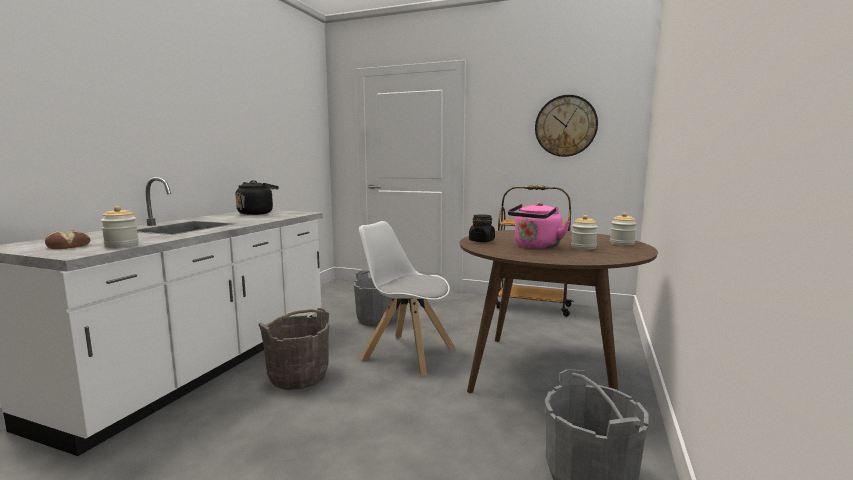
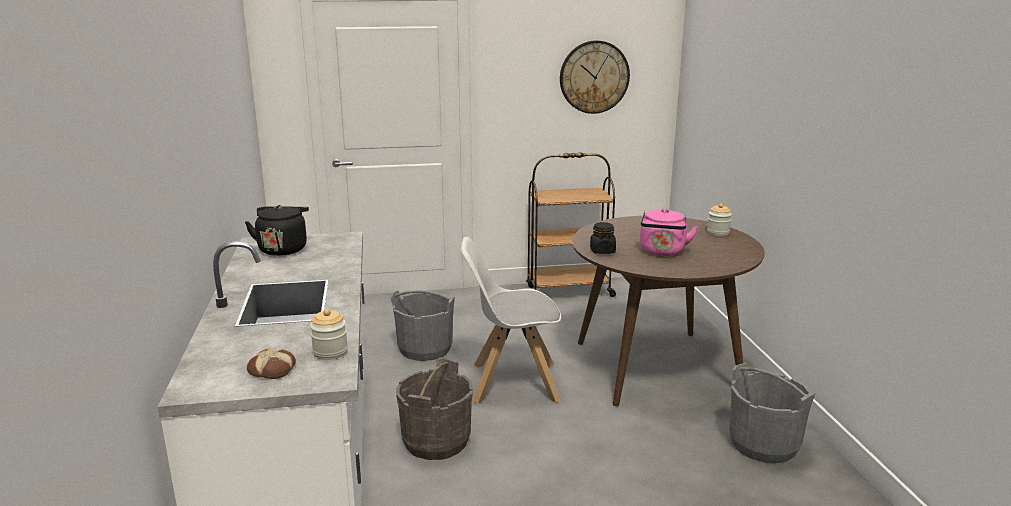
camera: 30 degrees left, 10 degrees up
(583, 247) = (699, 245): jar -> none

